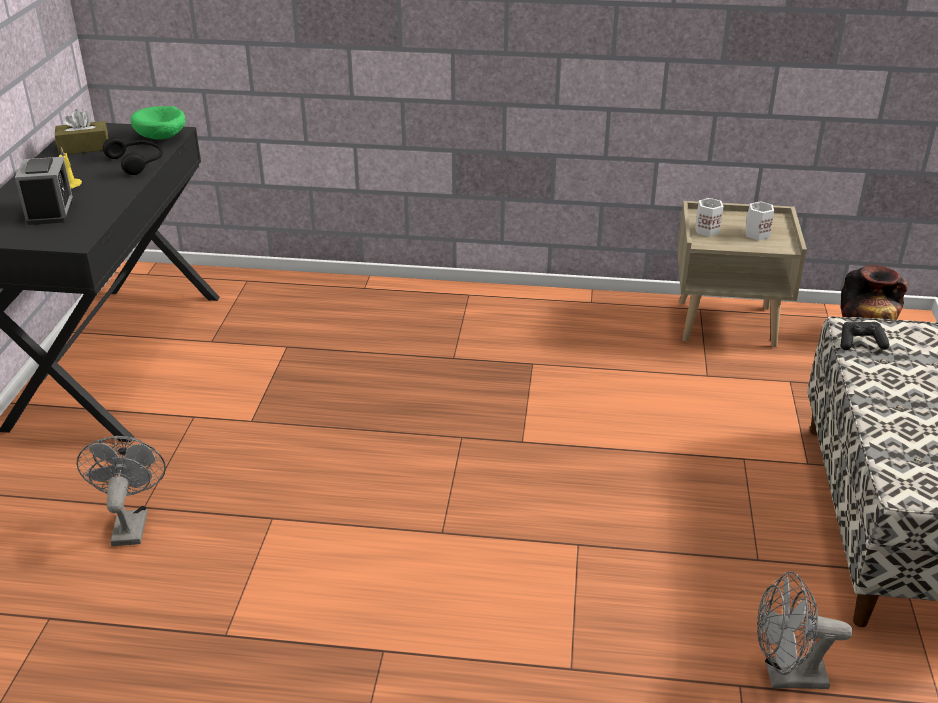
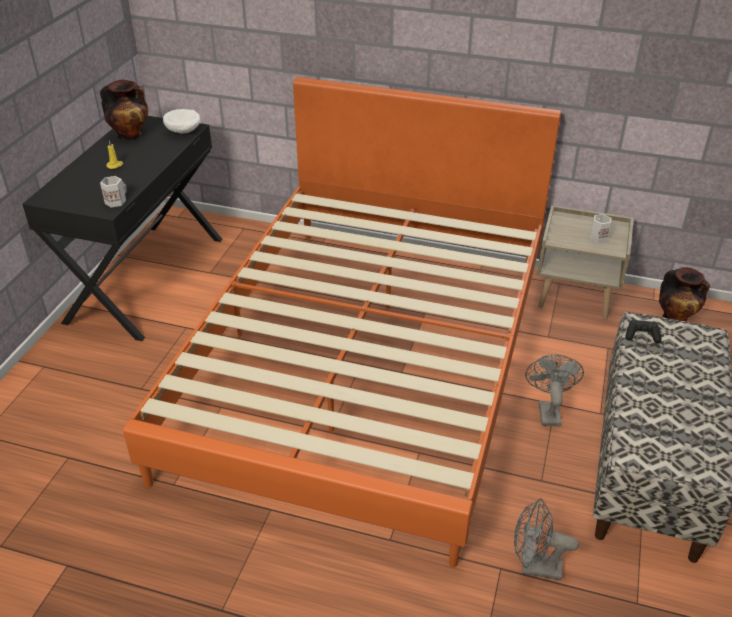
camera: 10 degrees right, 5 degrees up
(50, 211) = (97, 185): alarm clock -> none
(84, 147) = (131, 135): brown tissue box -> vase
(130, 523) = (130, 399): grey fan -> grey fan (548, 410)
(138, 162) = (163, 151): black headphones -> none
(162, 138) = (183, 132): green bowl -> white bowl
(470, 436) = (367, 363): none -> orange bed
(706, 229) = (562, 230): white mug -> white mug (115, 201)

